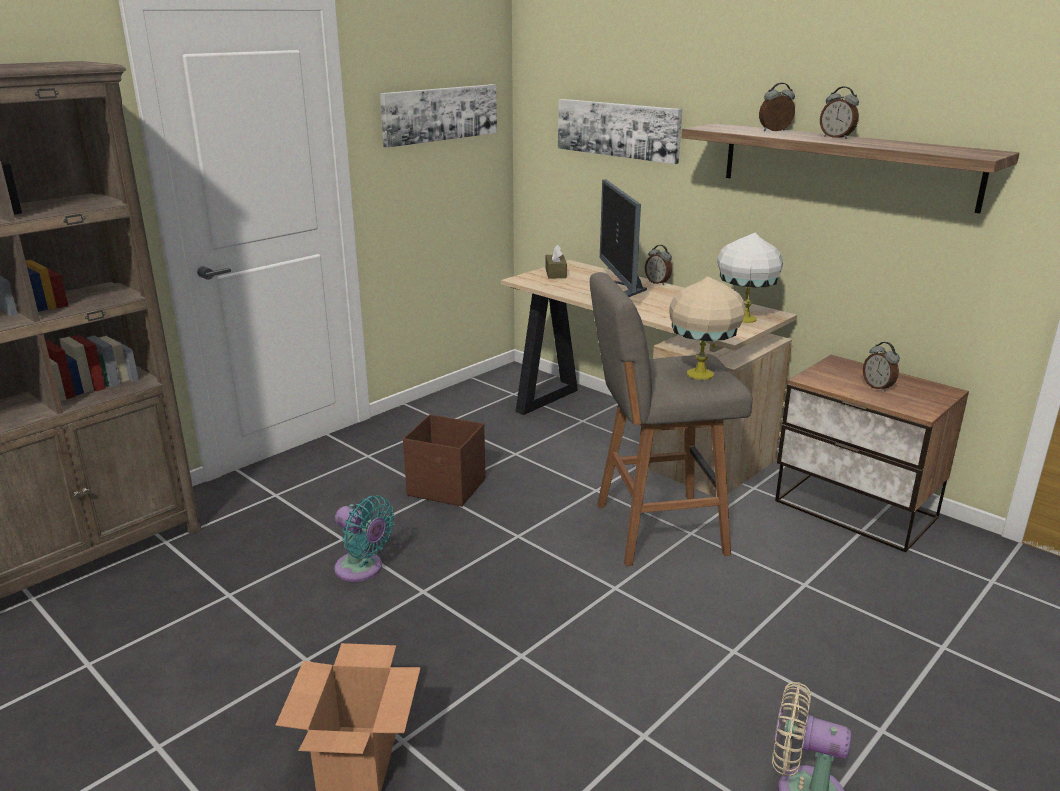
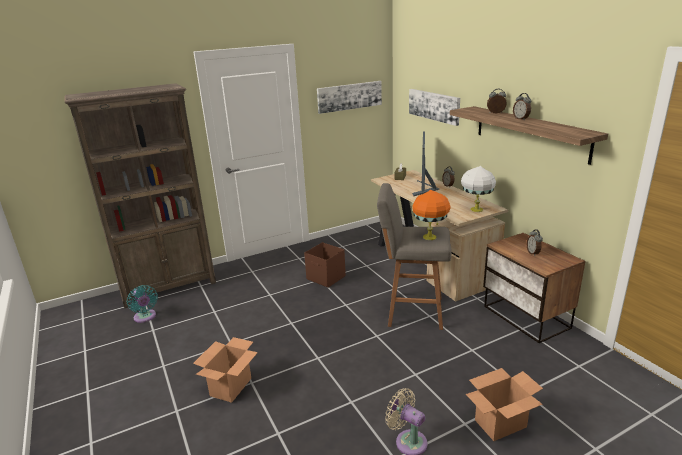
camera: 20 degrees right, 0 degrees up
(362, 569) = (271, 309): turquoise fan -> turquoise fan (145, 317)
(702, 374) = (430, 237): beige table lamp -> orange table lamp
(940, 716) = (500, 424): none -> cardboard box

